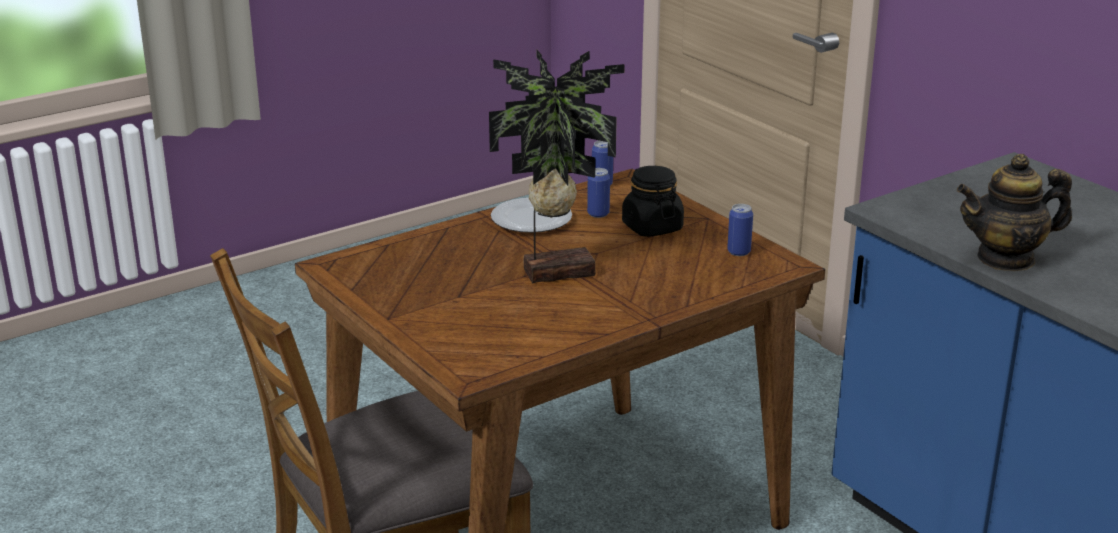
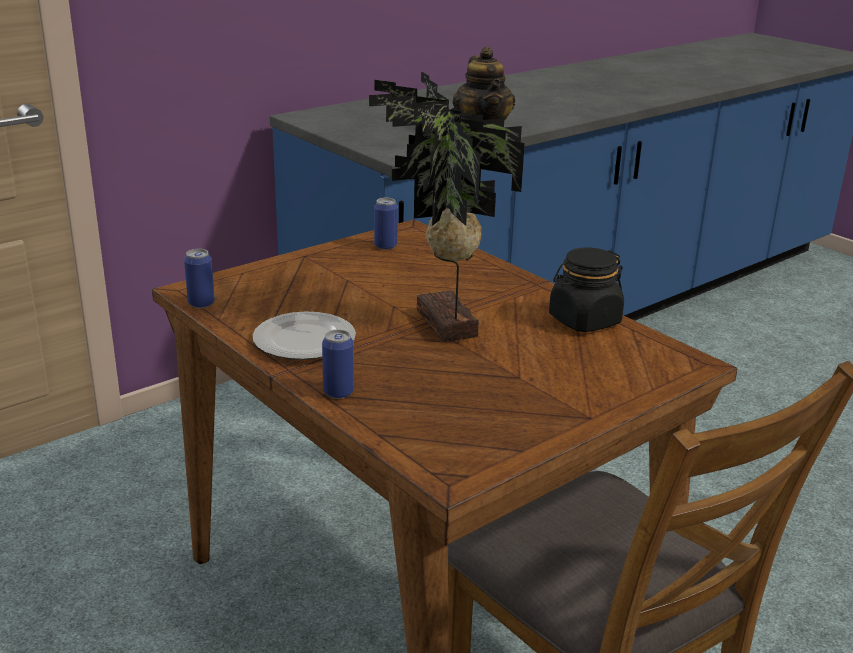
camera: 95 degrees left, 0 degrees up
(598, 214) = (289, 305): can -> can (338, 392)
(652, 227) = (327, 280): black jar -> black jar (584, 320)

